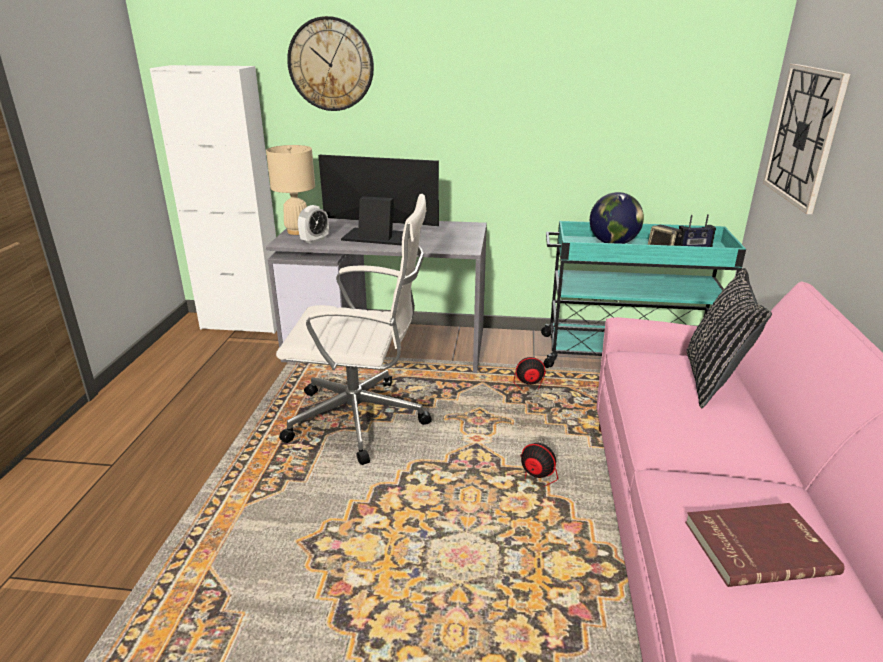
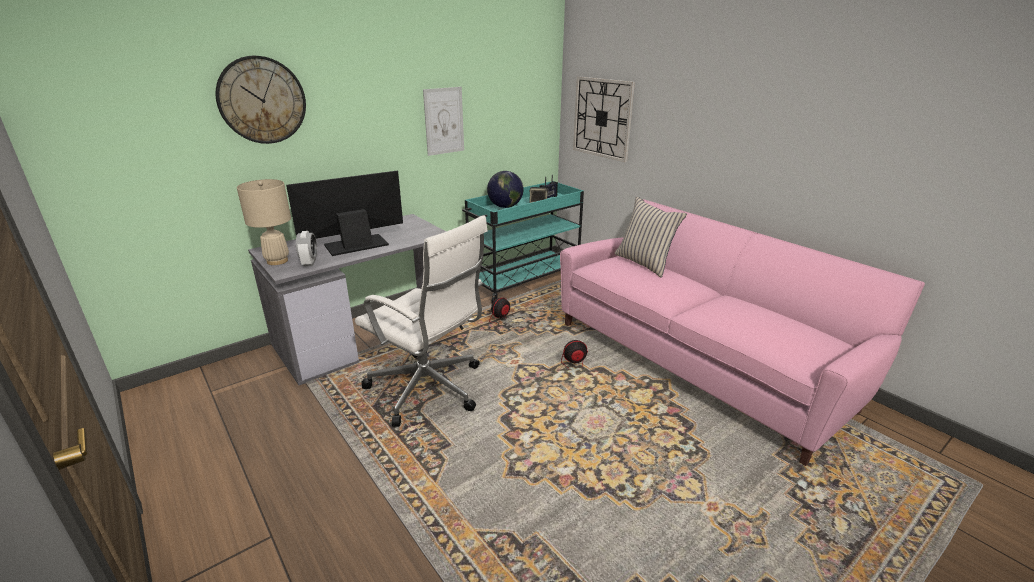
camera: 45 degrees left, 0 degrees up
(243, 324) = (207, 375): white cabinet -> none
(361, 420) = (428, 389): white office chair -> white office chair turned 75 degrees clockwise
(549, 111) = (444, 121): none -> picture
(713, 380) = (644, 263): black pillow -> beige pillow
(757, 546) = (760, 319): red book -> none

